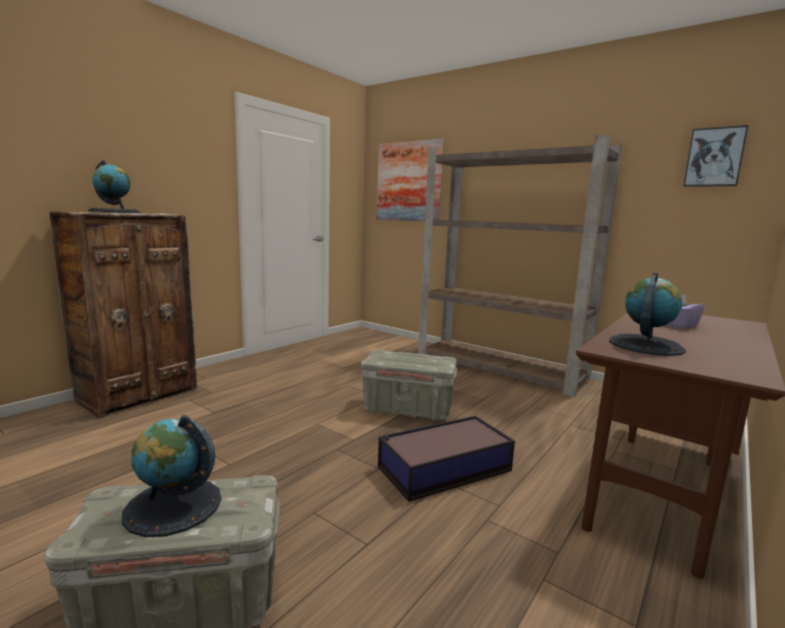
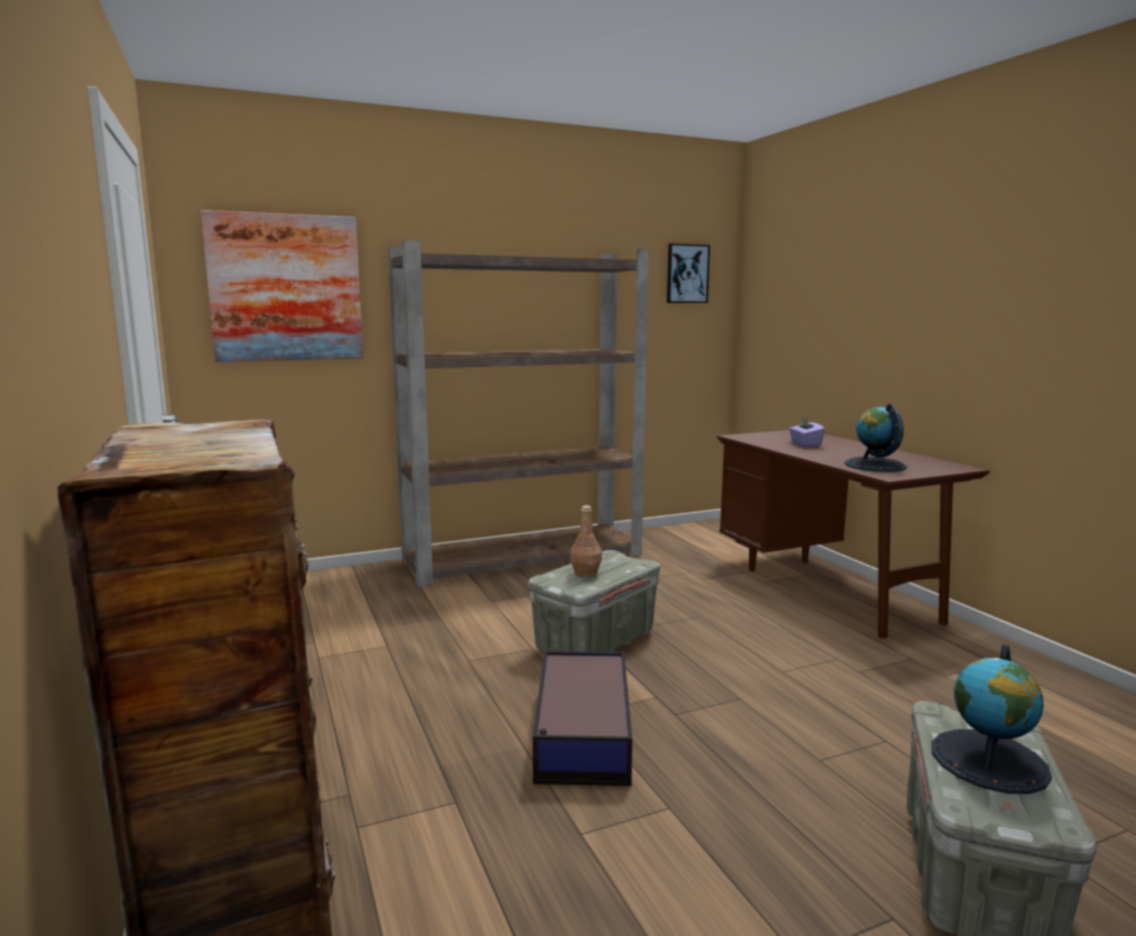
camera: 60 degrees left, 0 degrees up
(114, 212) = (184, 443): globe -> none
(400, 357) = (585, 572): none -> brown bottle
(443, 468) = (758, 664): storage box -> storage box (582, 734)

